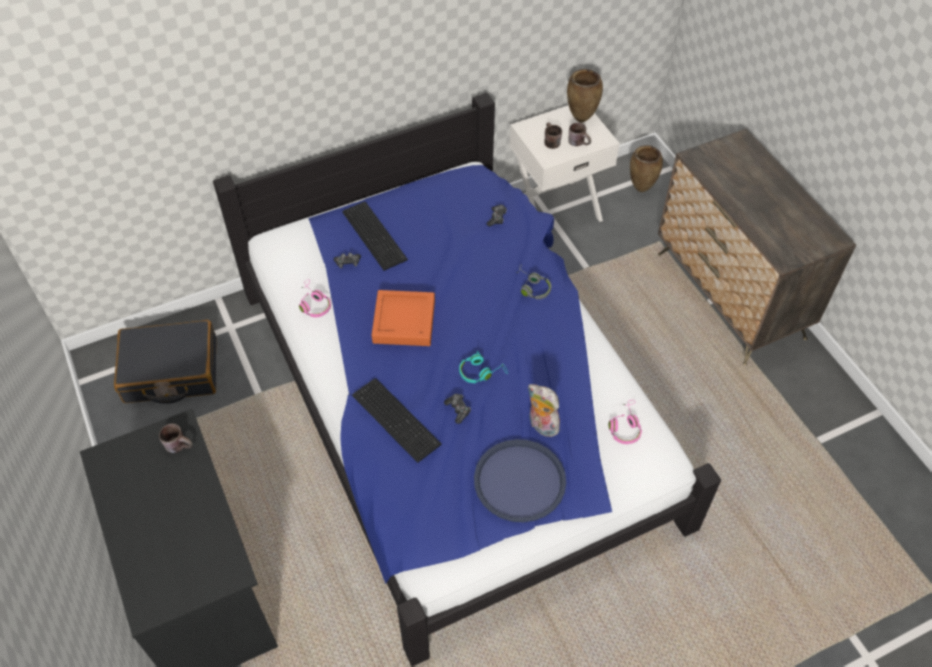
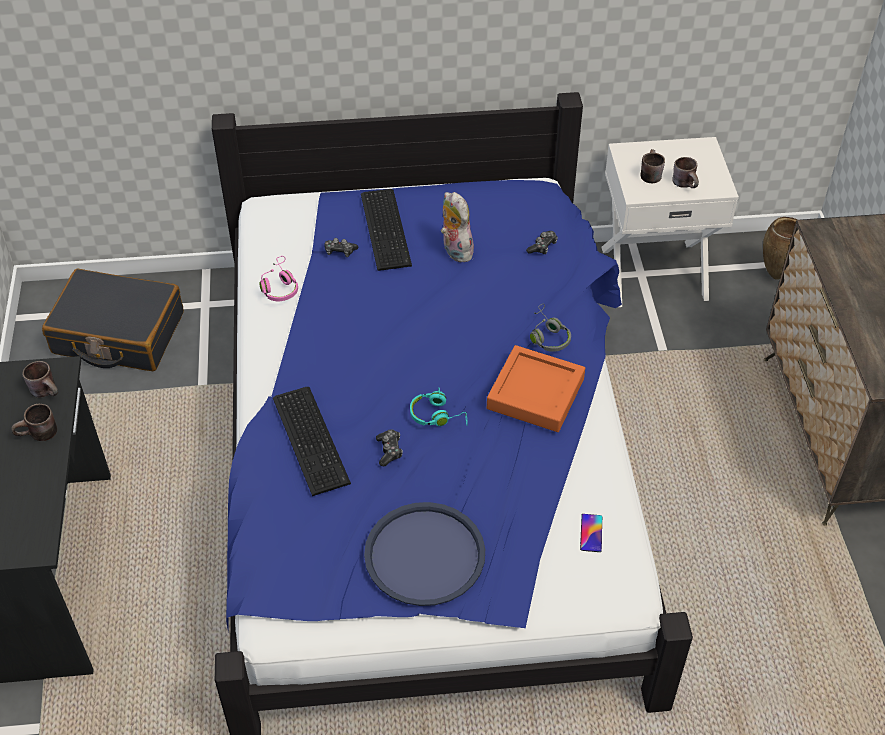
camera: 20 degrees right, 5 degrees down
(191, 483) = (39, 435): none -> brown mug
(404, 322) = (373, 333): orange tray -> orange tray (535, 394)
(541, 425) = (483, 499): plush toy -> plush toy (455, 250)
(580, 120) = (700, 158): brown vase -> none
(624, 427) = (591, 533): pink headphones -> phone

